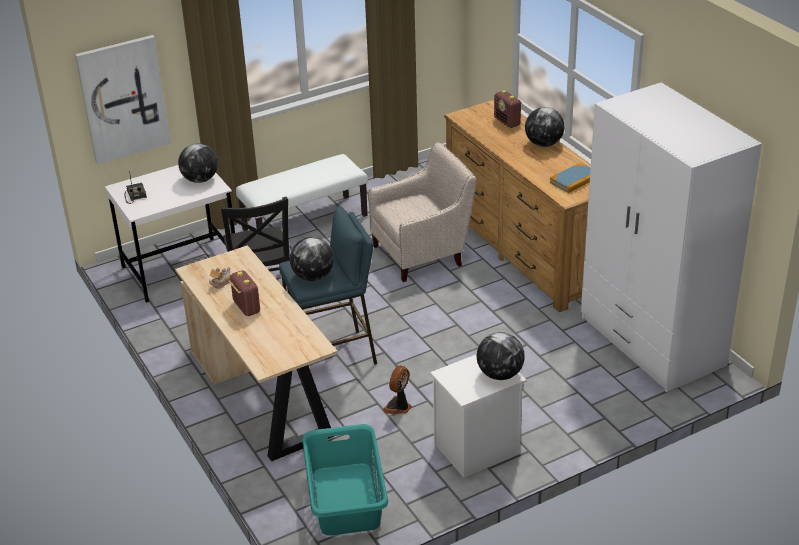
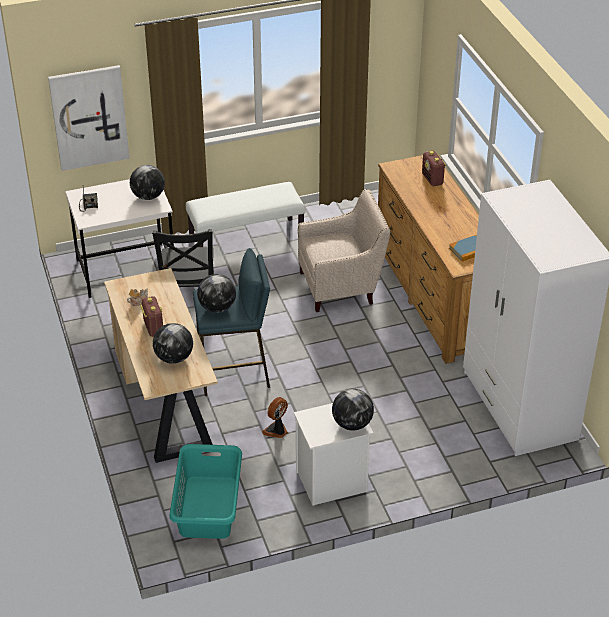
camera: 10 degrees right, 5 degrees up
(544, 144) = (457, 207): globe -> globe (174, 358)

